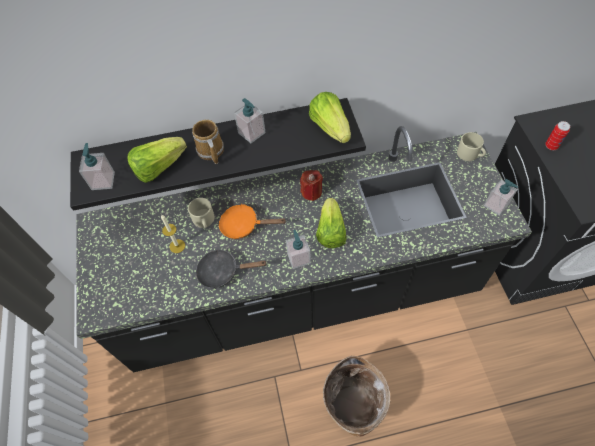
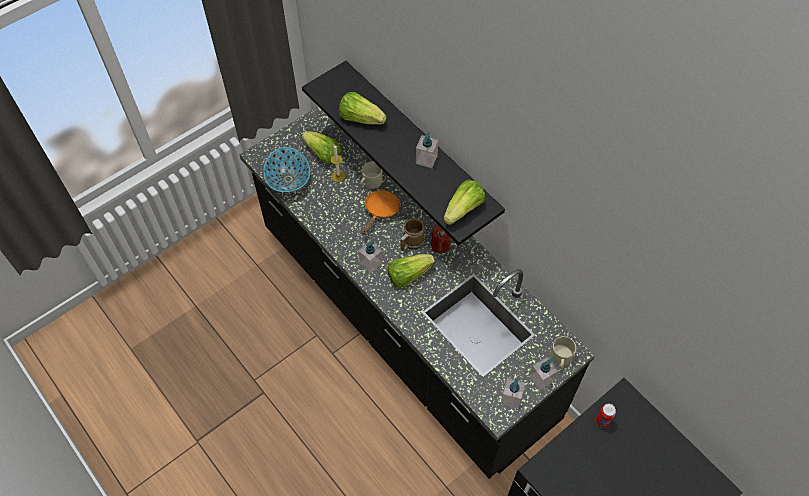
camera: 60 degrees right, 0 degrees up
(103, 181) = (331, 92): soap dispenser -> soap dispenser (541, 378)
(141, 249) = (323, 154): none -> lettuce
(148, 296) = (288, 180): none -> bowl
(210, 151) = (393, 142): mug -> mug (411, 241)
(222, 271) = (332, 216): black frying pan -> none
(244, 225) = (380, 211): orange frying pan -> orange frying pan turned 45 degrees clockwise
(353, 405) = (321, 410): basket -> none

